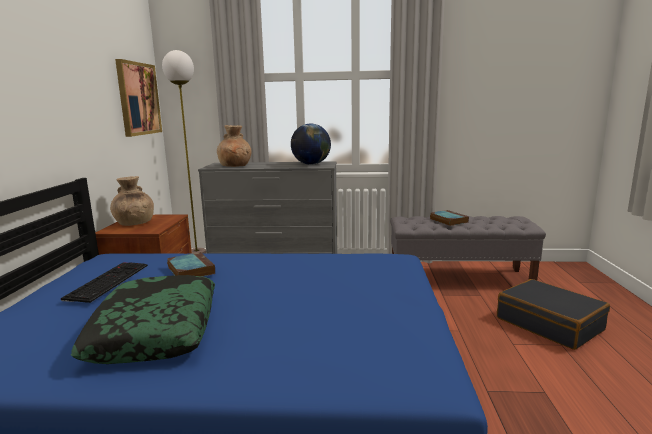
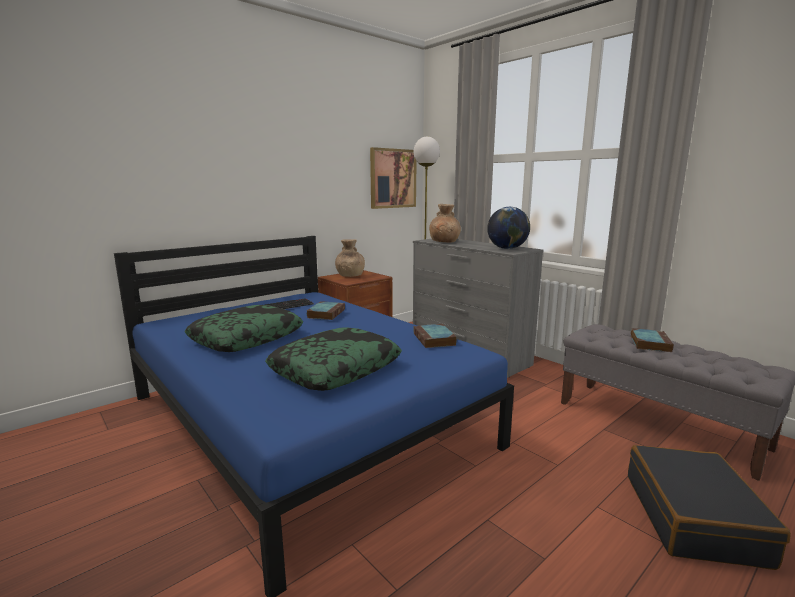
camera: 45 degrees right, 0 degrees up
(338, 315) = (335, 369): none -> pillow
(348, 259) = (435, 340): none -> book

